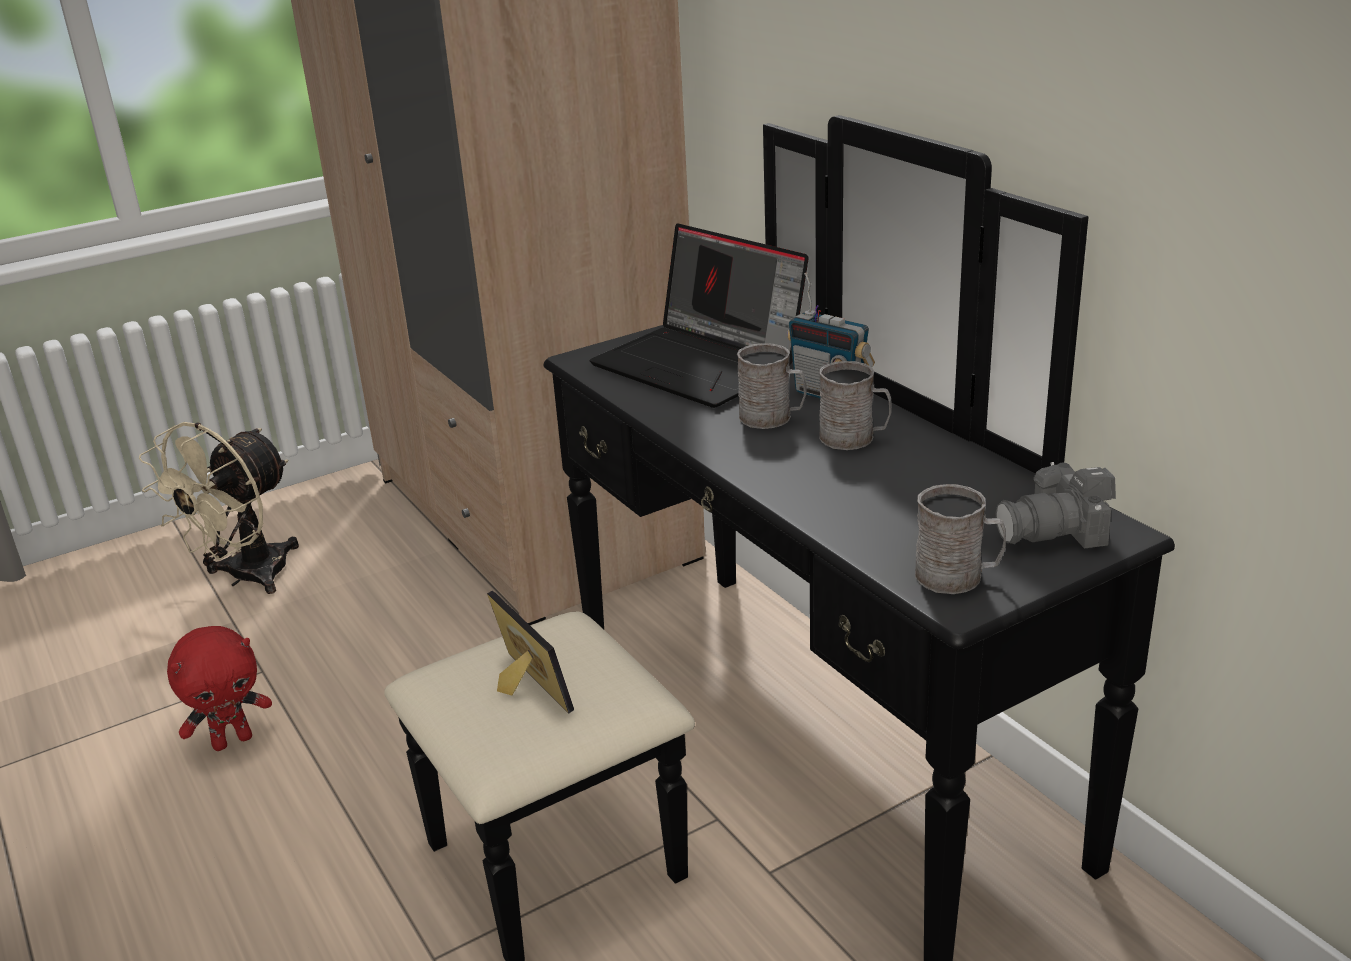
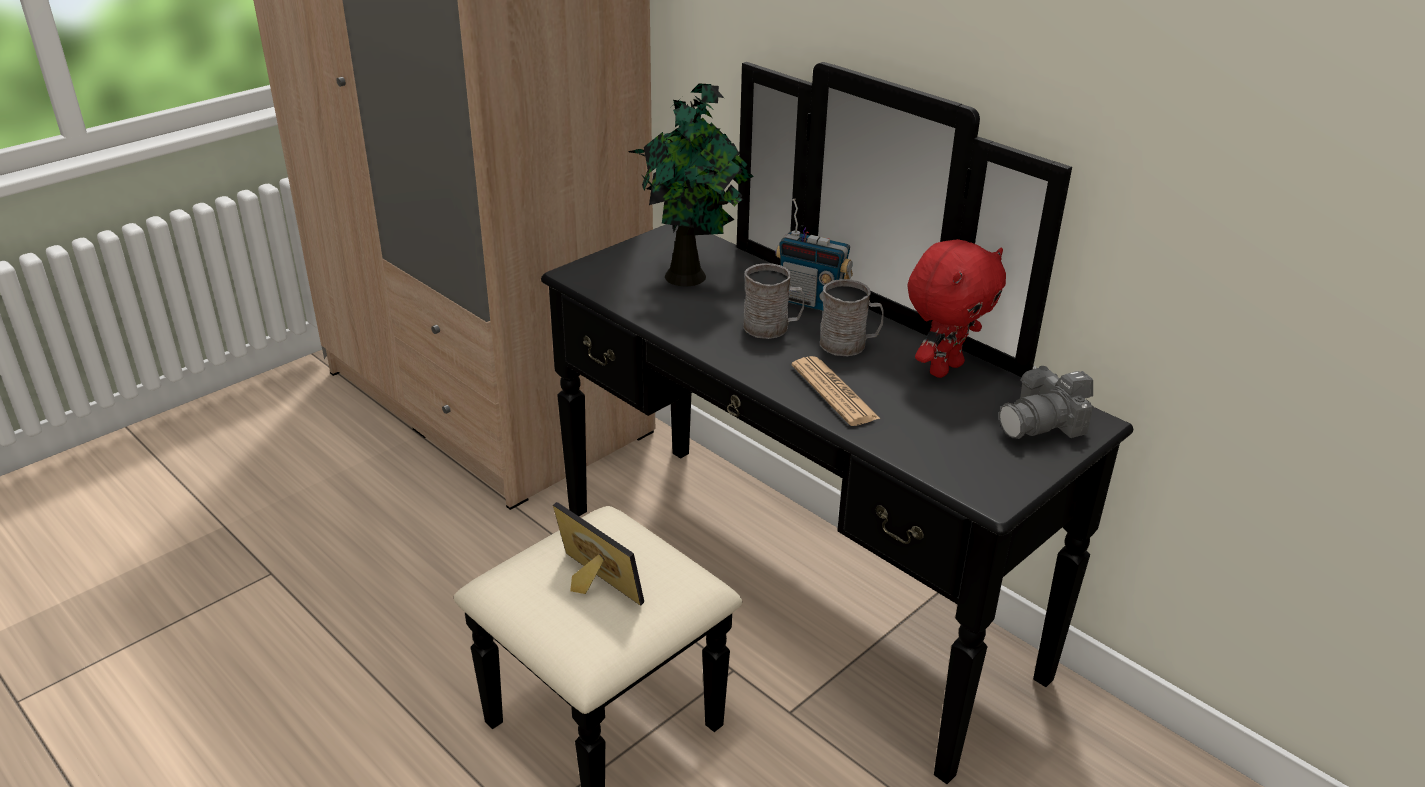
camera: 15 degrees left, 5 degrees up
(233, 740) = (264, 644): red plush toy -> red plush toy (944, 368)
(246, 578) = (223, 480): beige fan -> none
(702, 365) = (689, 276): laptop -> potted plant
(815, 486) = (834, 392): none -> newspaper
(958, 577) = (983, 471): grey mug -> none

